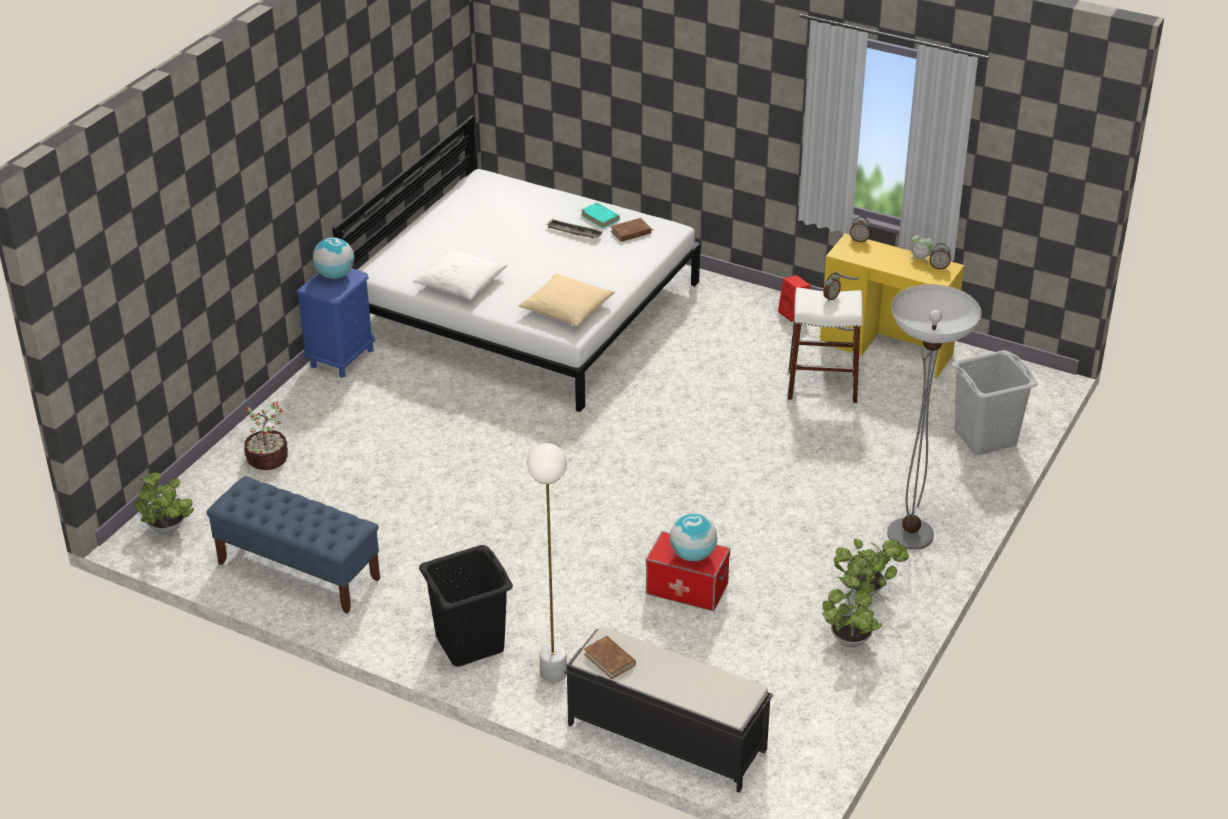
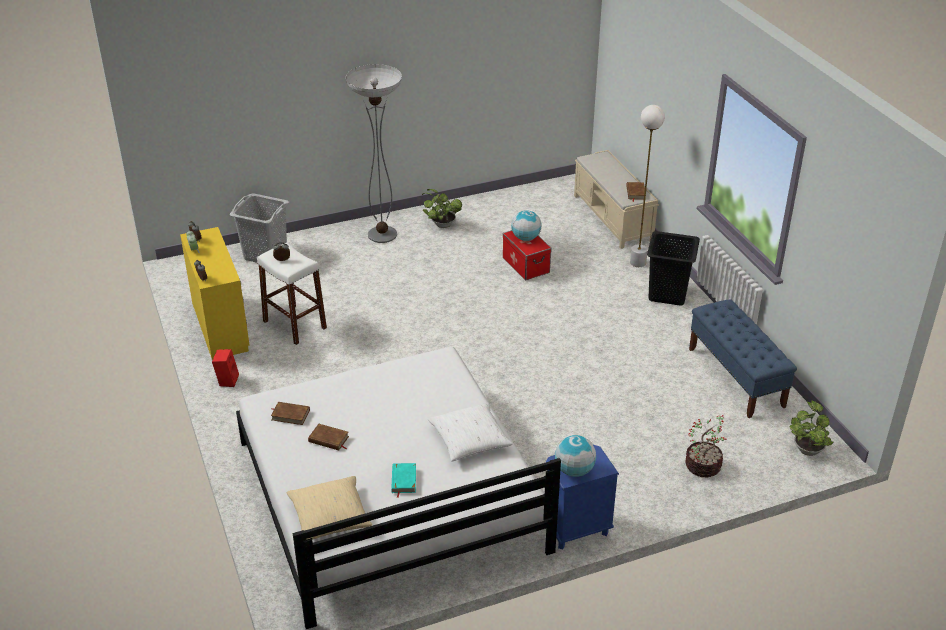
camera: 140 degrees left, 0 degrees up
(567, 309) = (423, 375): beige pillow -> beige pillow (329, 517)
(574, 232) = (328, 439): tray -> brown book
(600, 217) = (290, 443): turquoise book -> turquoise book (403, 480)
(665, 736) = (613, 218): black bench -> beige bench
(849, 638) = (479, 212): potted plant -> none

